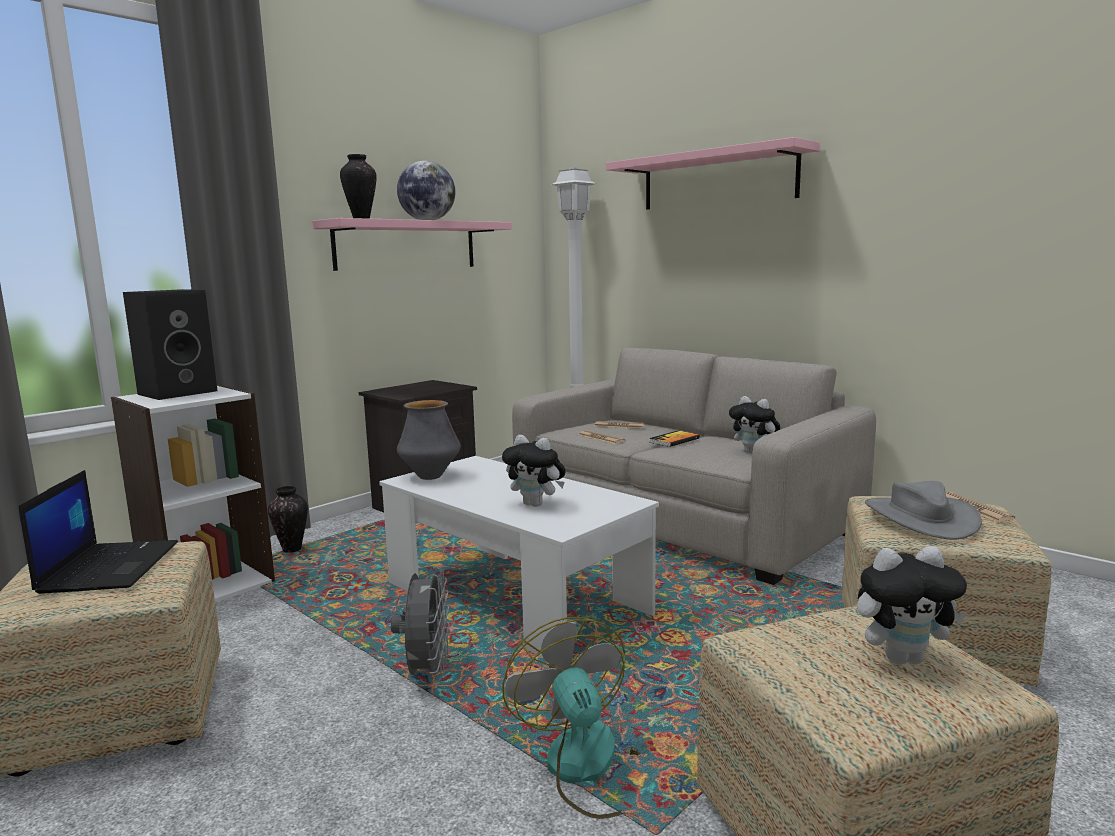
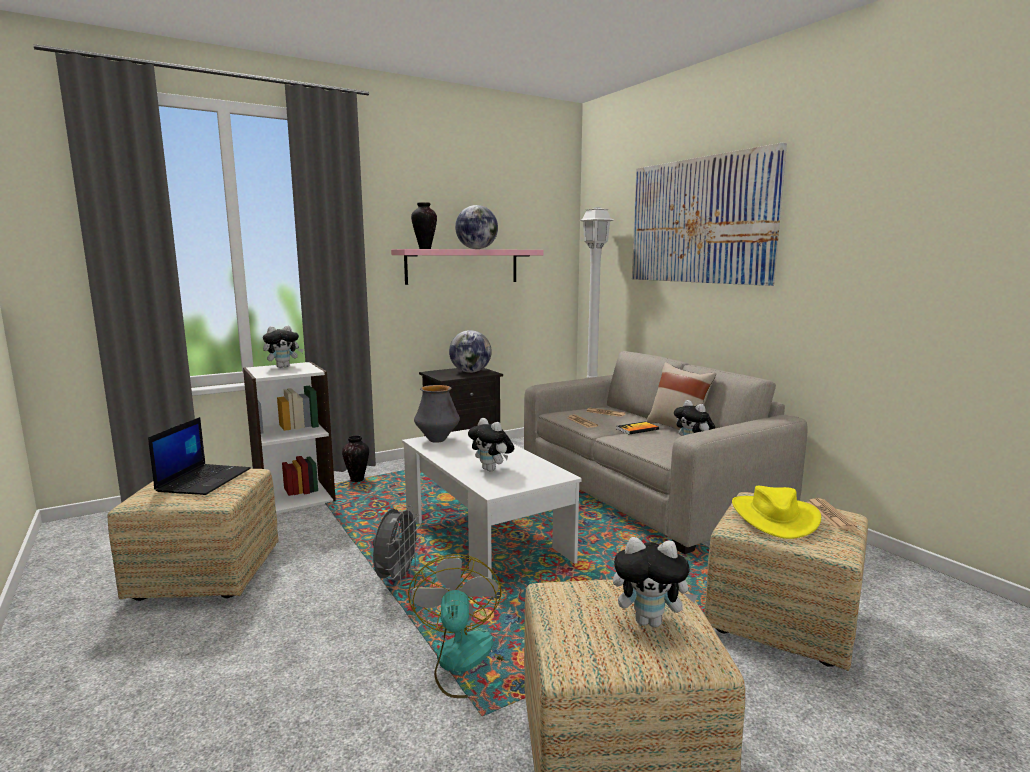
camera: 15 degrees right, 0 degrees up
(178, 392) = (283, 367): black speaker -> plush toy
(431, 387) = (470, 372): none -> globe
(717, 179) = (700, 221): pink shelf -> picture
(718, 436) = (678, 428): none -> beige pillow
(920, 518) = (774, 517): grey hat -> yellow hat

